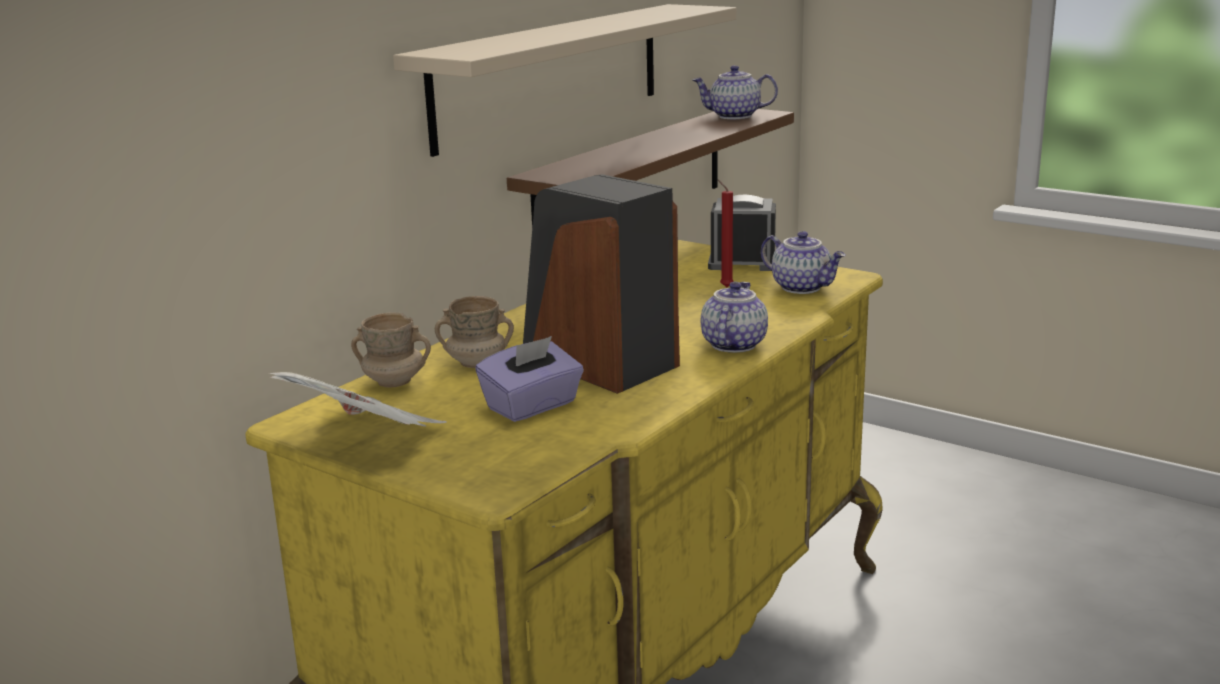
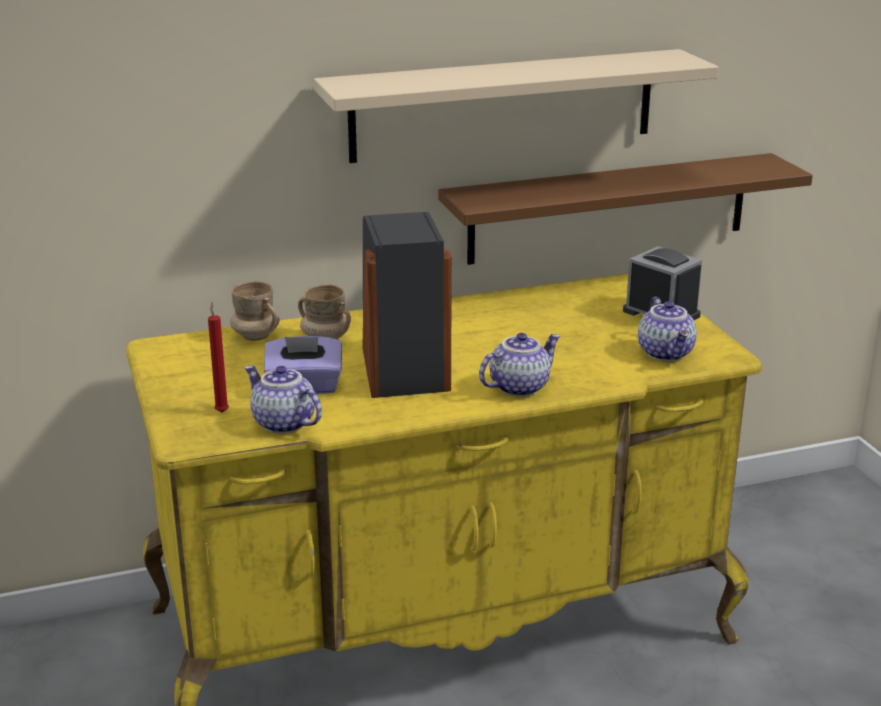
camera: 35 degrees right, 5 degrees up
(365, 440) = (174, 374): newspaper -> none
(725, 287) = (605, 332): red candle -> red candle (222, 411)
(734, 116) = (745, 167): teapot -> teapot (282, 424)

